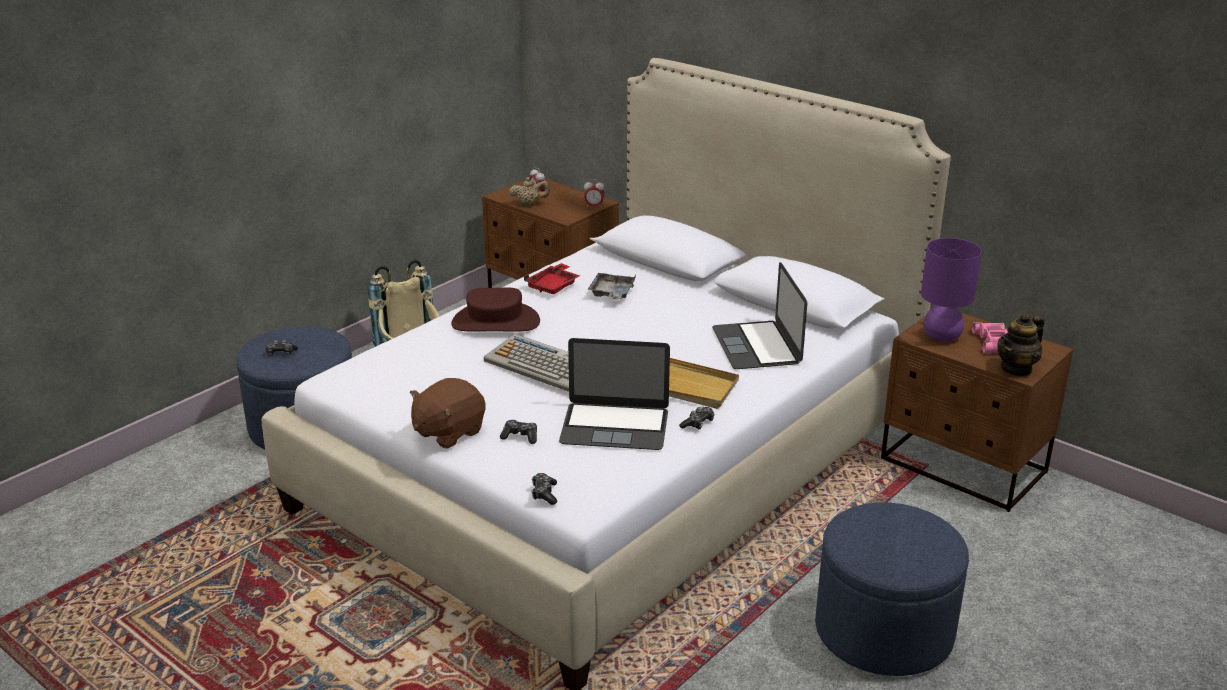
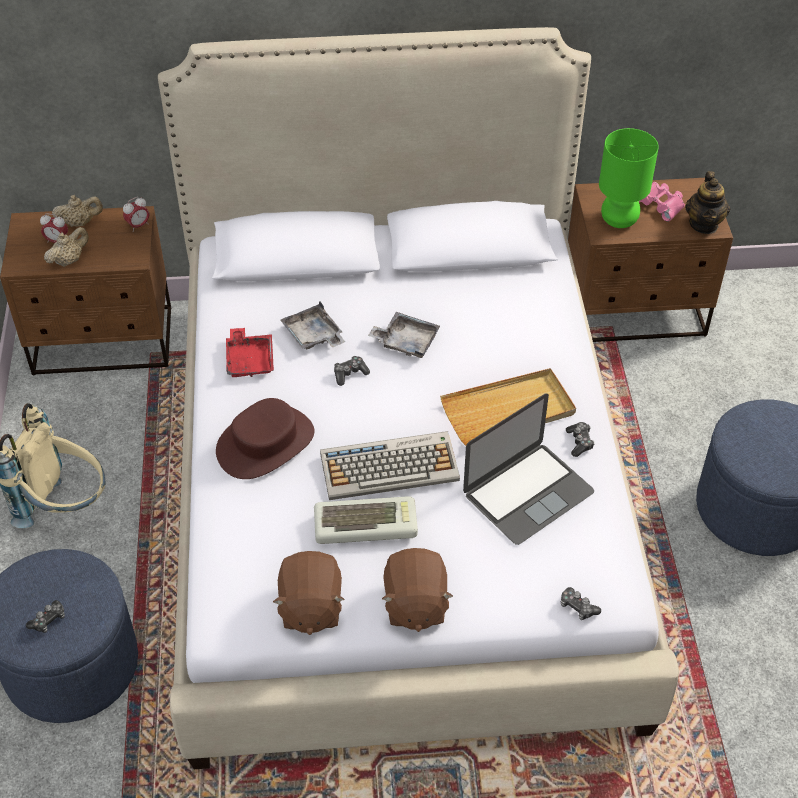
camera: 45 degrees left, 20 degrees up
(389, 399) = (310, 607): none -> brown plush toy
(485, 382) = (366, 524): none -> keyboard
(520, 436) = (476, 562): game controller -> game controller (350, 374)
(564, 193) = (80, 223): none -> beige teapot
(666, 323) = (406, 341): none -> grey tray
(756, 345) = (507, 321): laptop -> none
(941, 336) = (618, 221): purple table lamp -> green table lamp

